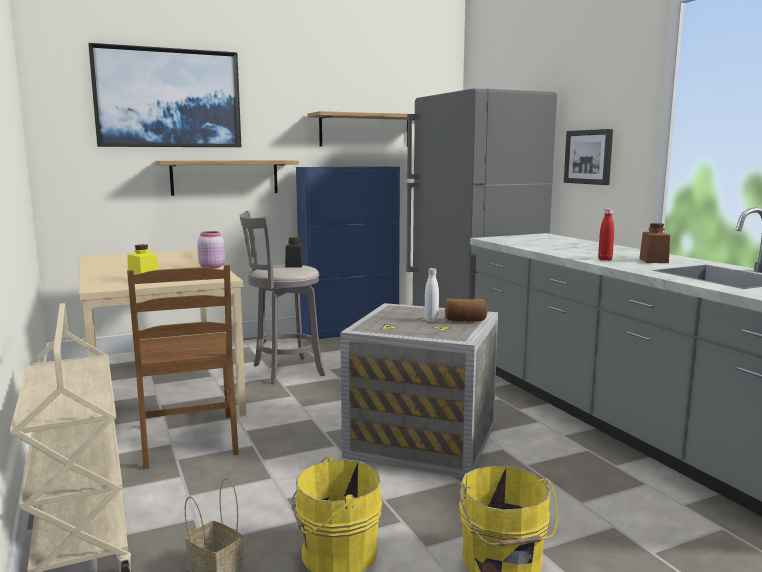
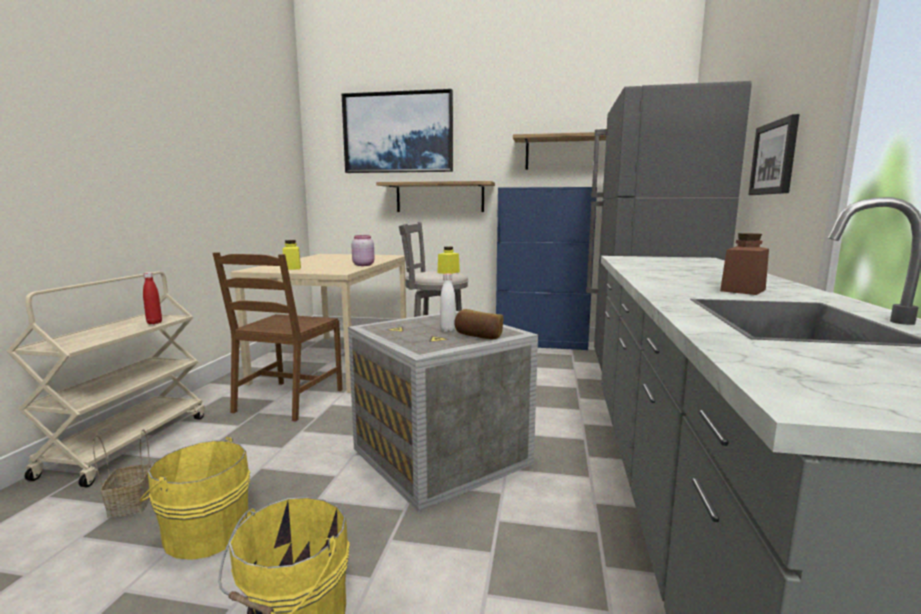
camera: 35 degrees right, 0 degrees up
(294, 265) = (448, 272): black jar -> yellow jar
(605, 259) = (670, 283): red bottle -> red bottle (154, 323)

